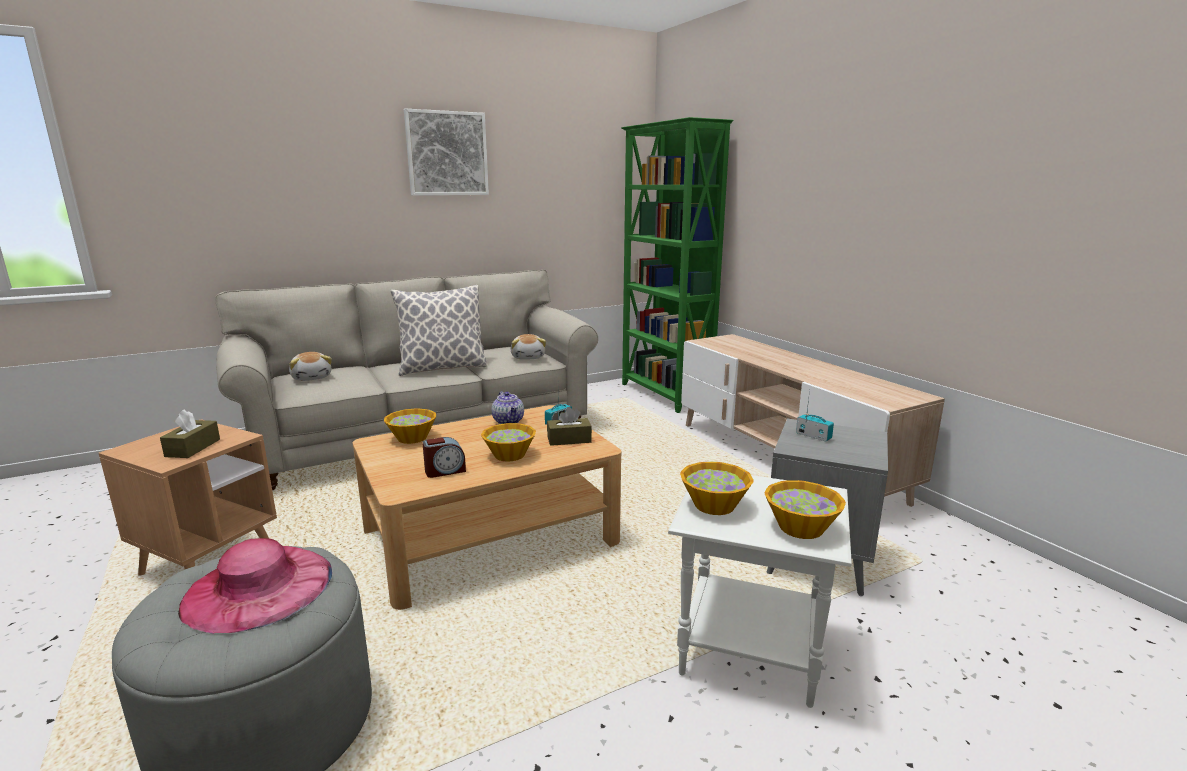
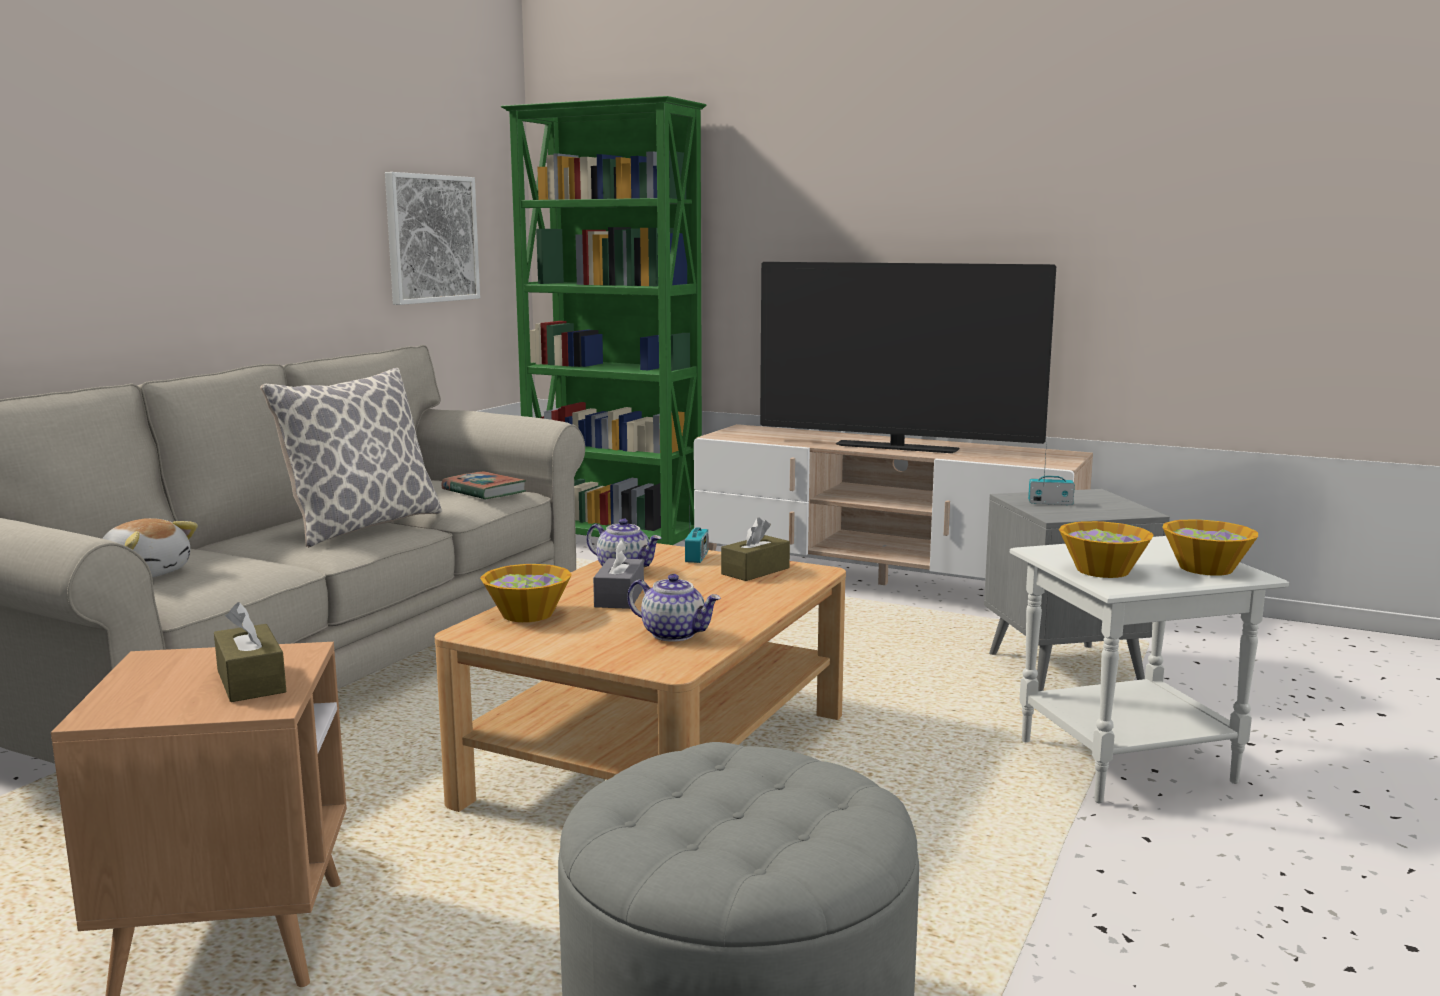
camera: 35 degrees left, 5 degrees down
(258, 587) = (745, 791): pink hat -> none
(445, 471) = (674, 634): alarm clock -> teapot
(447, 154) = (251, 134): picture -> picture (431, 238)
(470, 439) = (619, 597): none -> grey tissue box
(509, 455) = (718, 600): bowl -> none
(528, 357) = (484, 491): plush toy -> book
(795, 368) = (896, 447): none -> television

